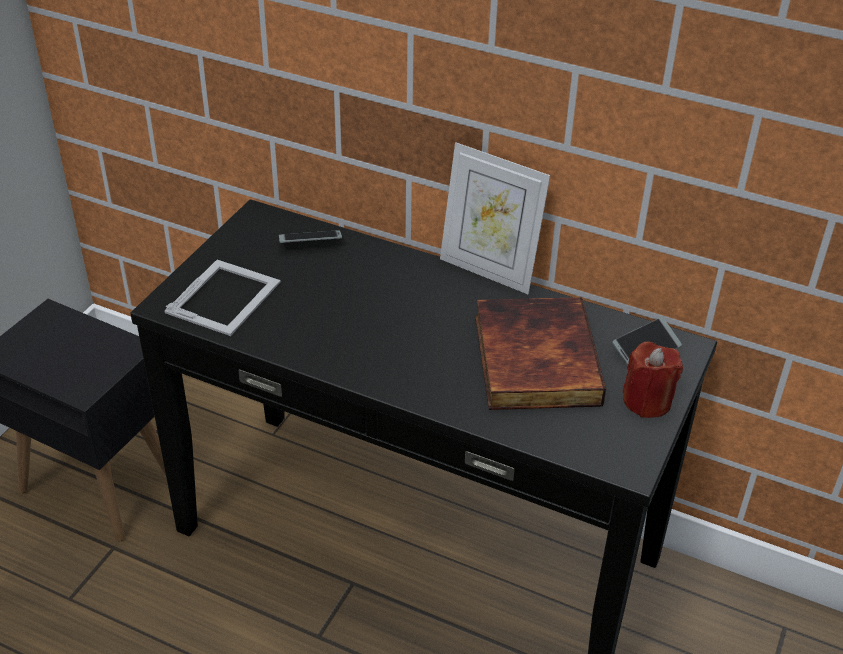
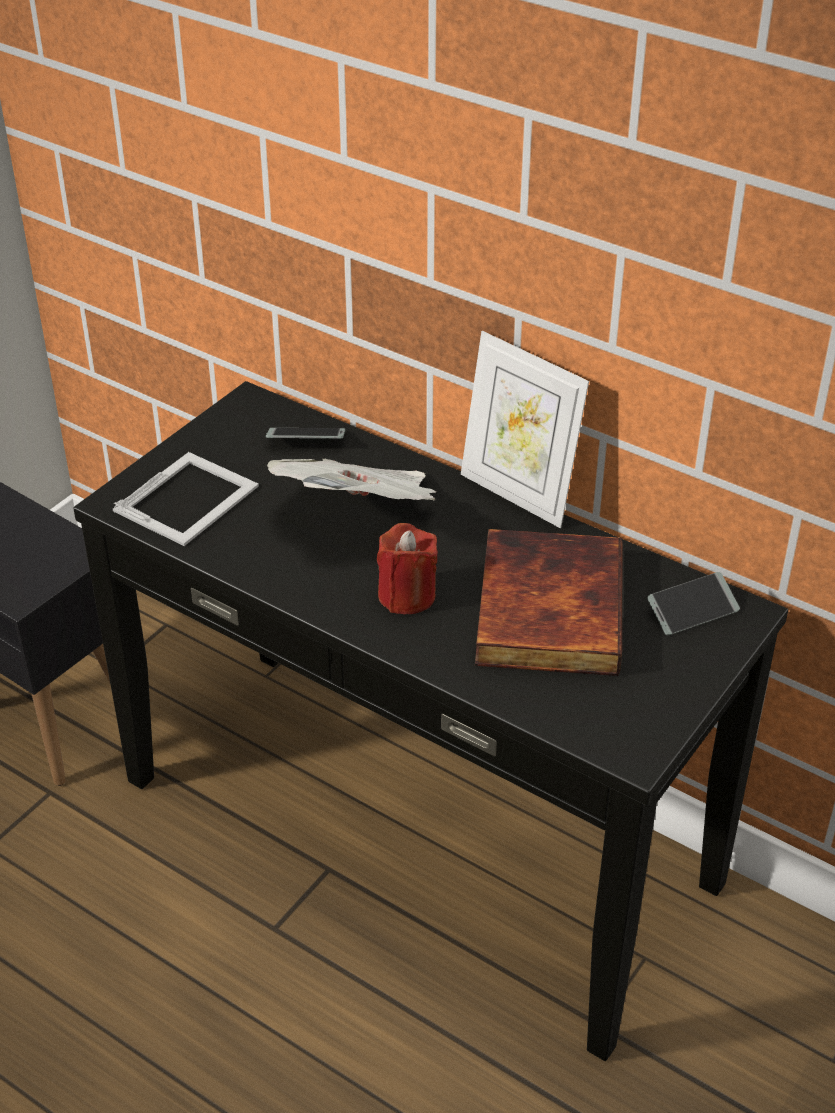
camera: 10 degrees right, 0 degrees up
(368, 297) = (361, 514): none -> newspaper
(647, 401) = (676, 675): red candle -> red candle (407, 595)

